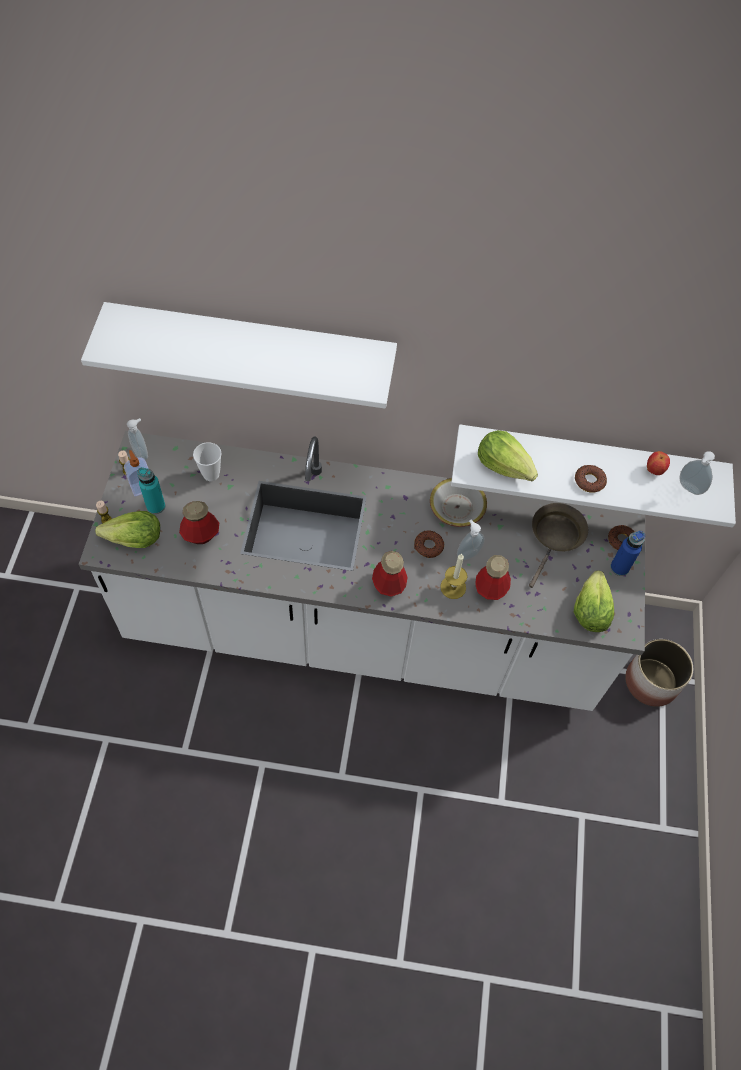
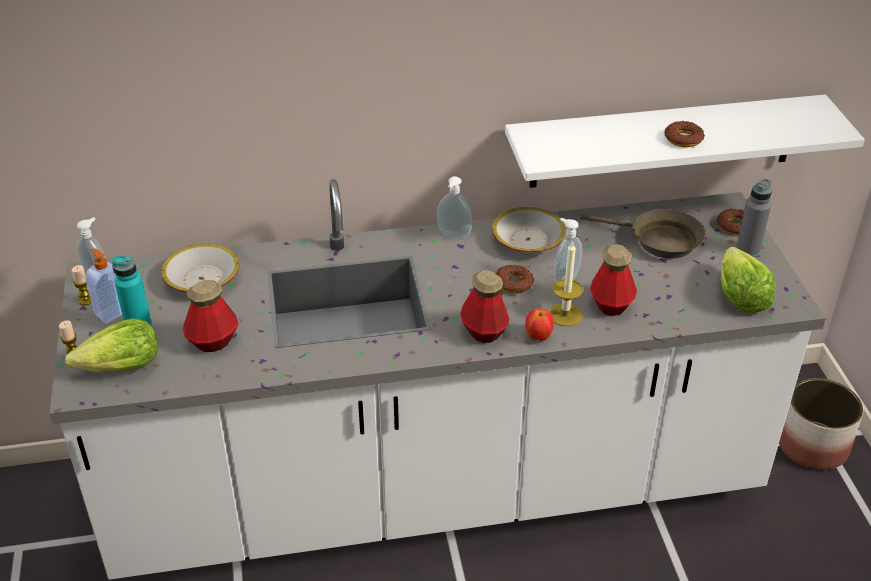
camera: 15 degrees left, 20 degrees down
(211, 474) = (201, 279): cup -> bowl
(251, 345) = (234, 62): white shelf -> none
(504, 466) = (579, 146): lettuce -> none
(555, 537) = (659, 240): brown frying pan -> brown frying pan turned 105 degrees clockwise
(619, 567) = (748, 250): blue bottle -> grey bottle
(654, 470) = (748, 116): apple -> apple (538, 337)
(688, 489) = (795, 122): soap dispenser -> soap dispenser (453, 236)

